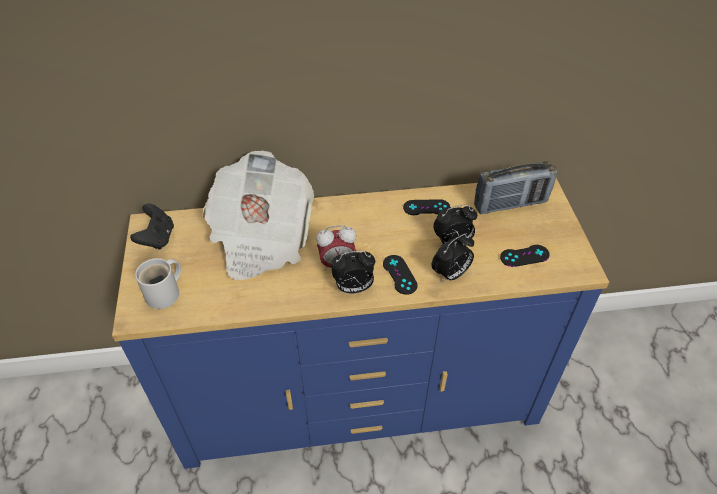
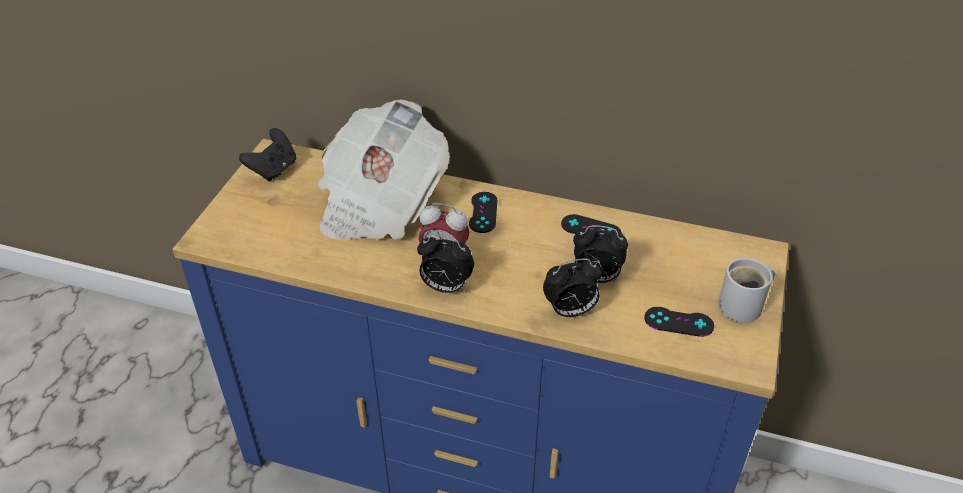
camera: 25 degrees right, 5 degrees down
(166, 293) = (247, 226): white mug -> white mug (744, 306)
(399, 274) = (508, 291): black game controller -> black game controller (483, 212)
(510, 204) = (702, 258): radio -> none

